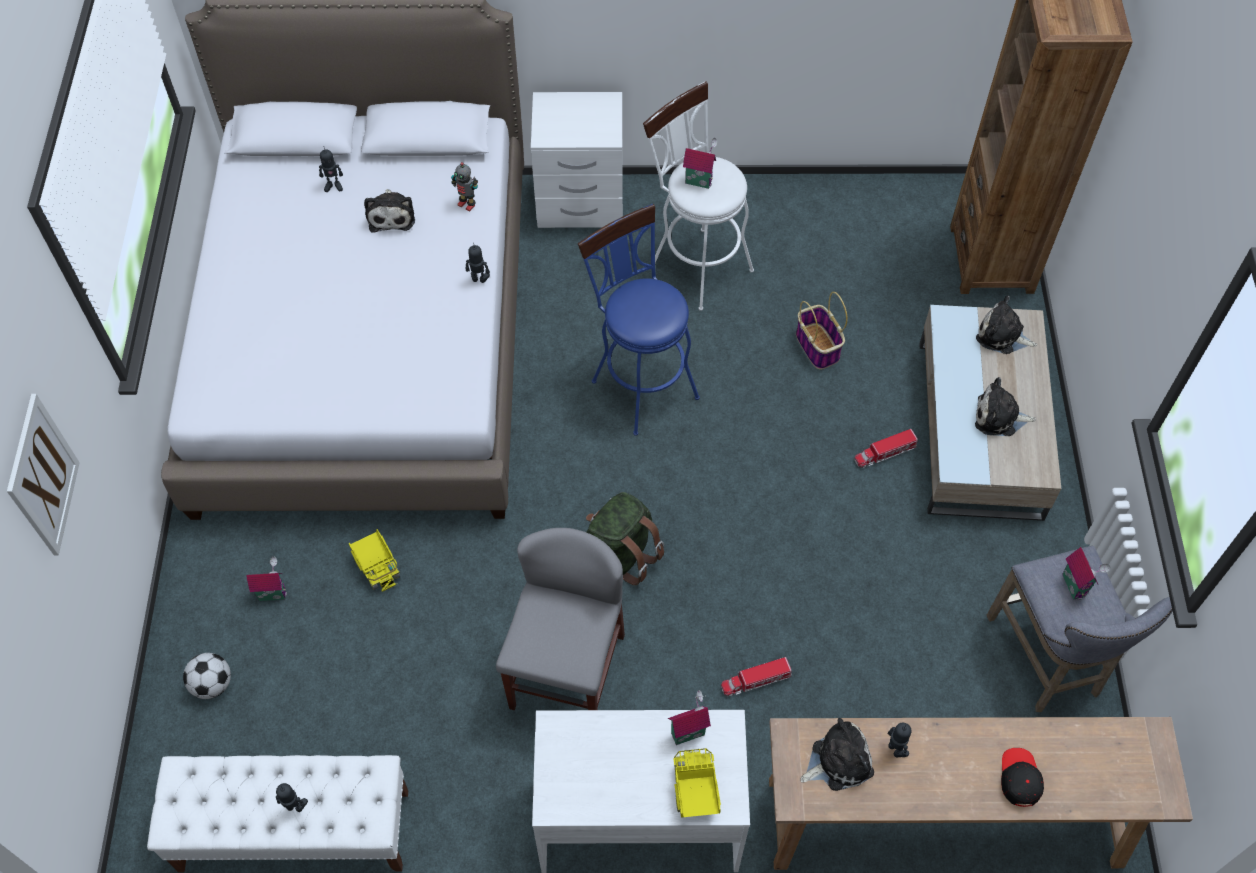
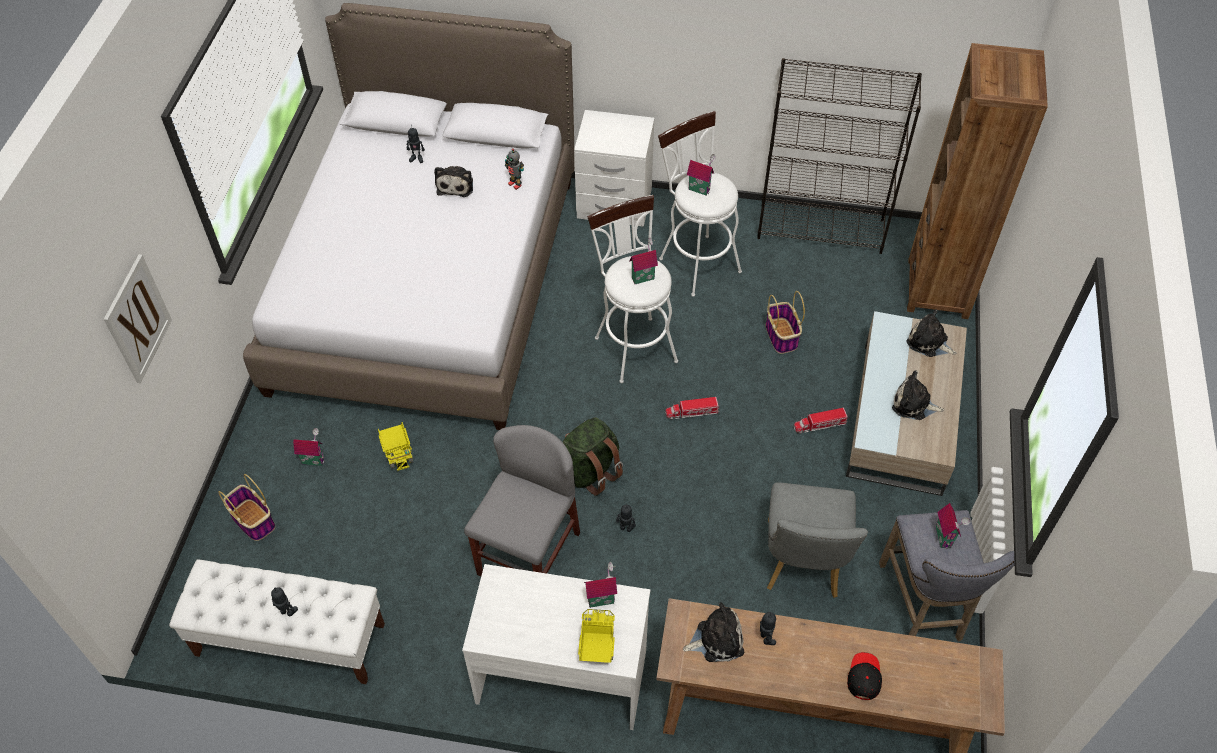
camera: 10 degrees right, 5 degrees down
(212, 684) = (252, 520): football -> basket
(479, 279) = (512, 239): toy robot -> toy robot (626, 528)
(639, 383) = (632, 344): blue stool -> white stool
(652, 307) = (642, 277): none -> toy house
(755, 681) = (678, 584): toy truck -> toy truck (692, 412)
(839, 201) = (821, 229): none -> black bookcase
(898, 633) = (802, 565): none -> grey chair

